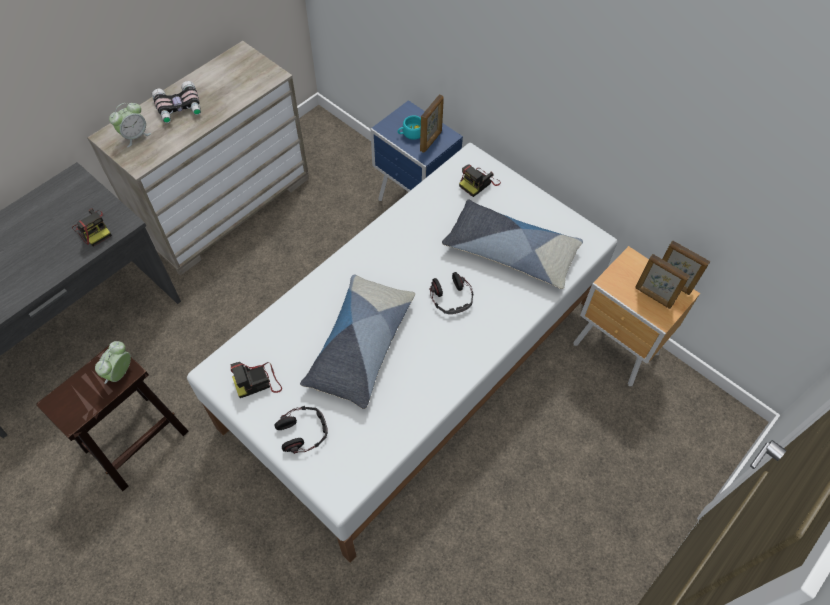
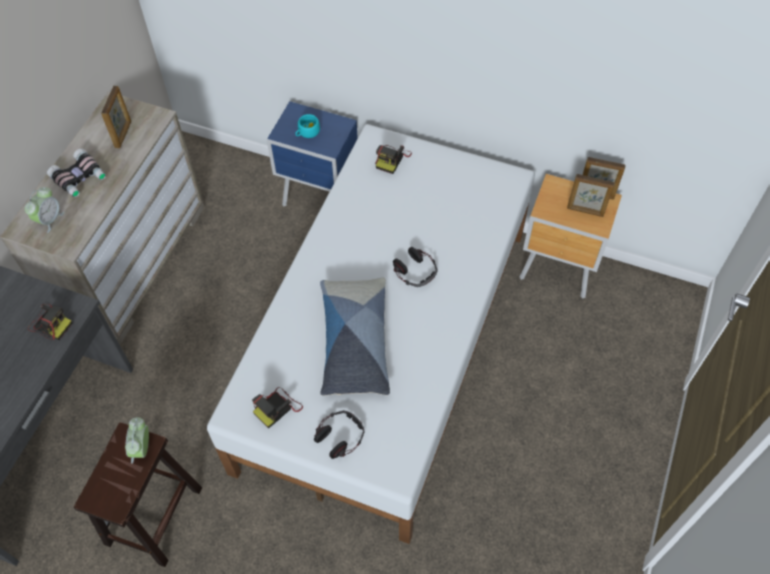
camera: 20 degrees left, 0 degrees up
(431, 141) = (329, 133): picture frame -> picture frame (123, 134)
(510, 251) = (448, 212): pillow -> none

